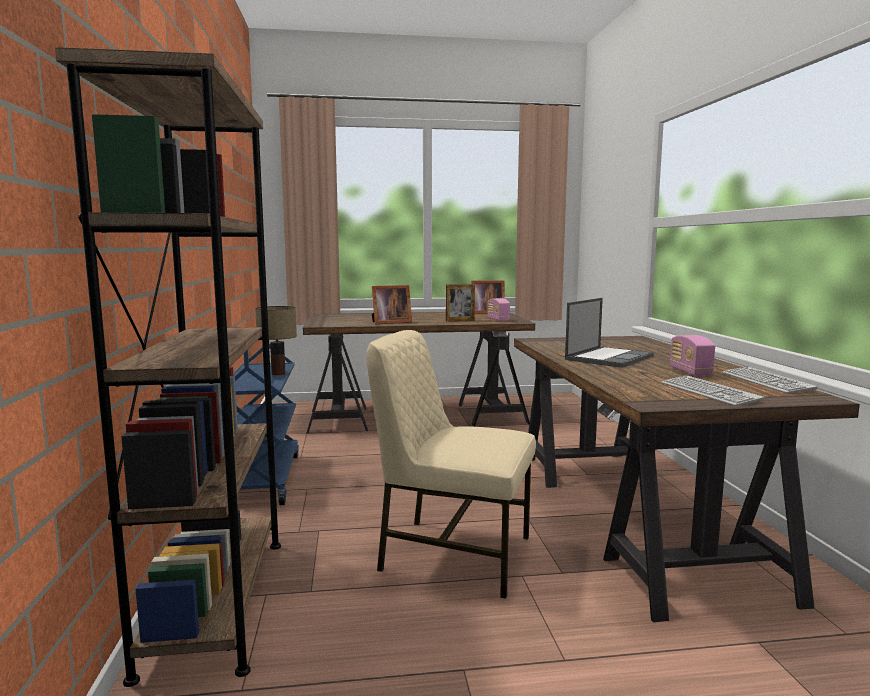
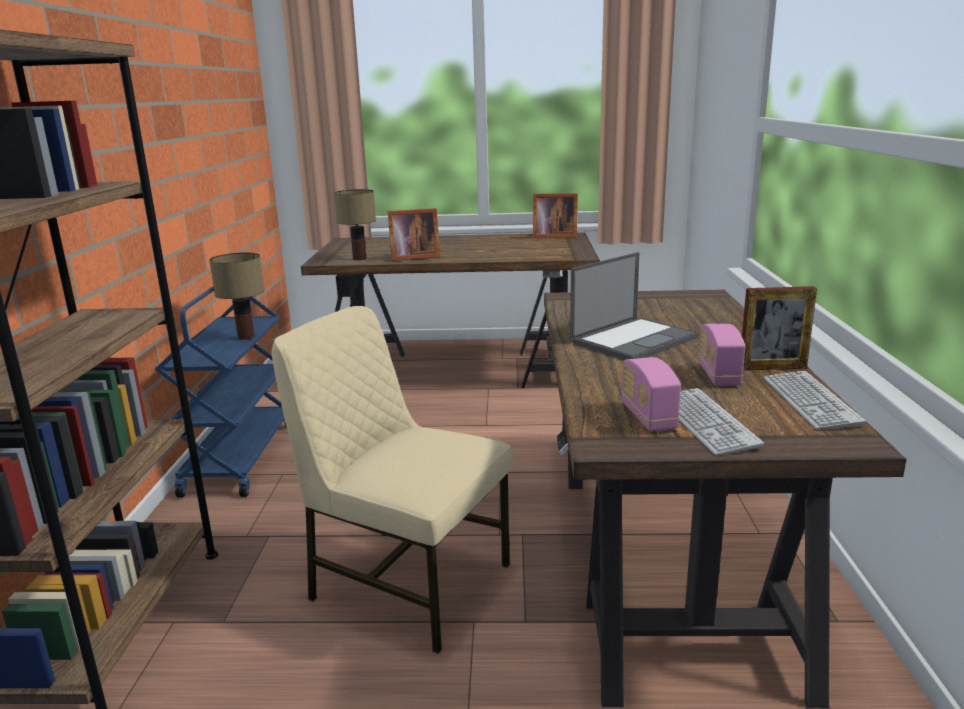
camera: 10 degrees right, 10 degrees up
(346, 323) = (358, 258): none -> table lamp
(460, 321) = (505, 254): picture frame -> picture frame (772, 368)
(498, 320) = (556, 252): radio -> radio (648, 417)

